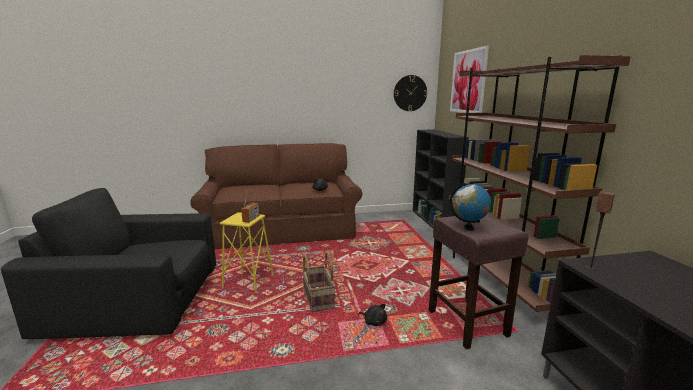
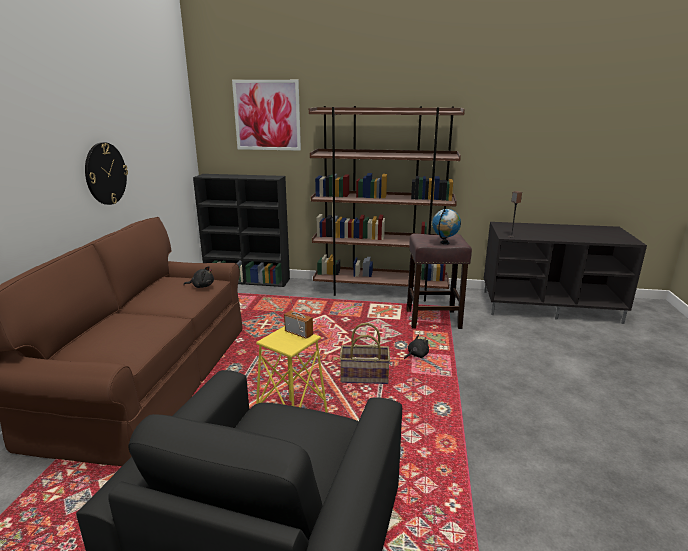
camera: 70 degrees left, 5 degrees up
(410, 93) = (177, 130): wall clock -> wall clock (105, 173)

